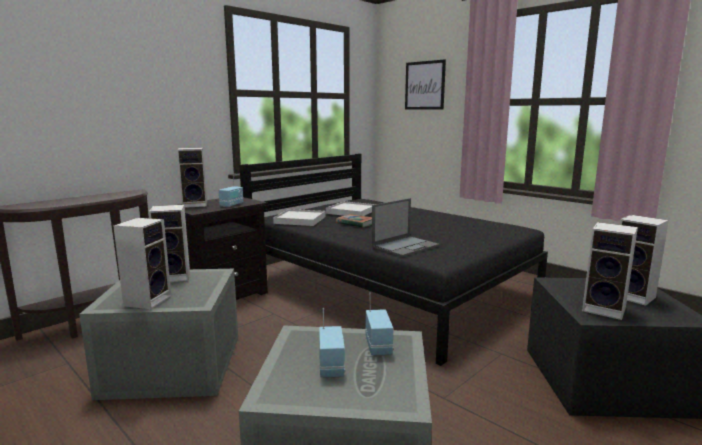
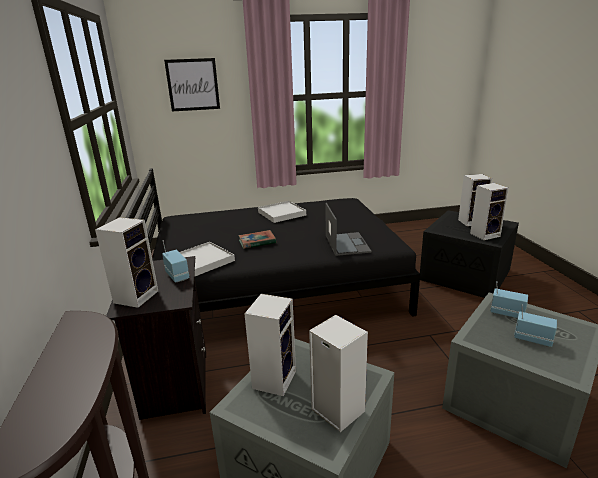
camera: 55 degrees left, 10 degrees up
(351, 211) = (217, 232): white tray -> white tray (281, 213)

